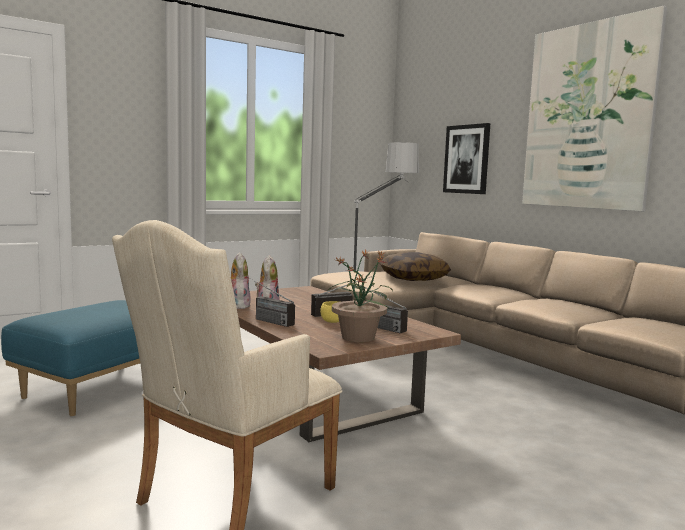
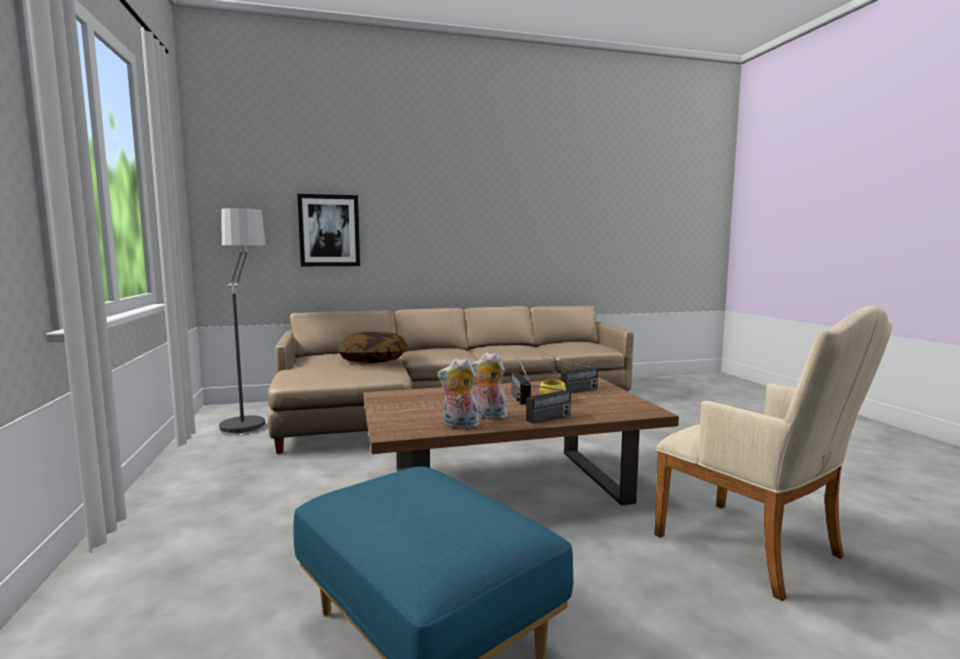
camera: 70 degrees left, 0 degrees up
(358, 337) = (610, 399): potted plant -> none
(587, 116) = (461, 199): picture -> none

